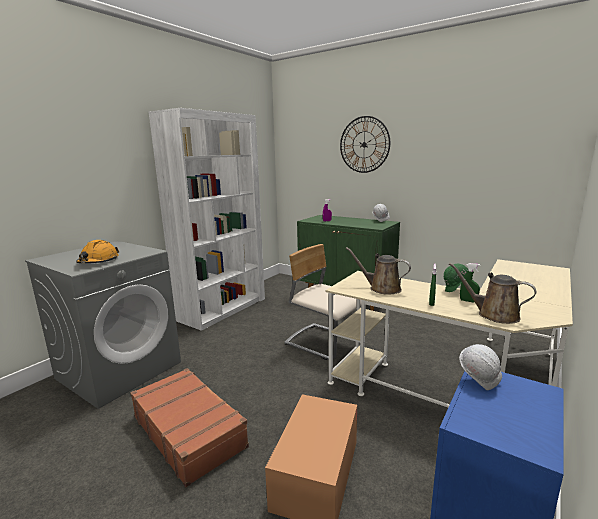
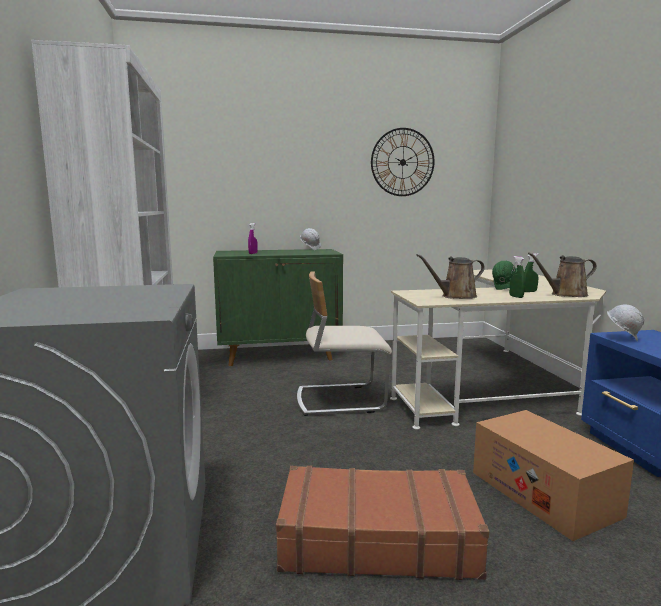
camera: 45 degrees left, 5 degrees down
(98, 261) = (133, 304): orange hard hat -> none
(364, 144) = (277, 155): wall clock -> wall clock (402, 162)

